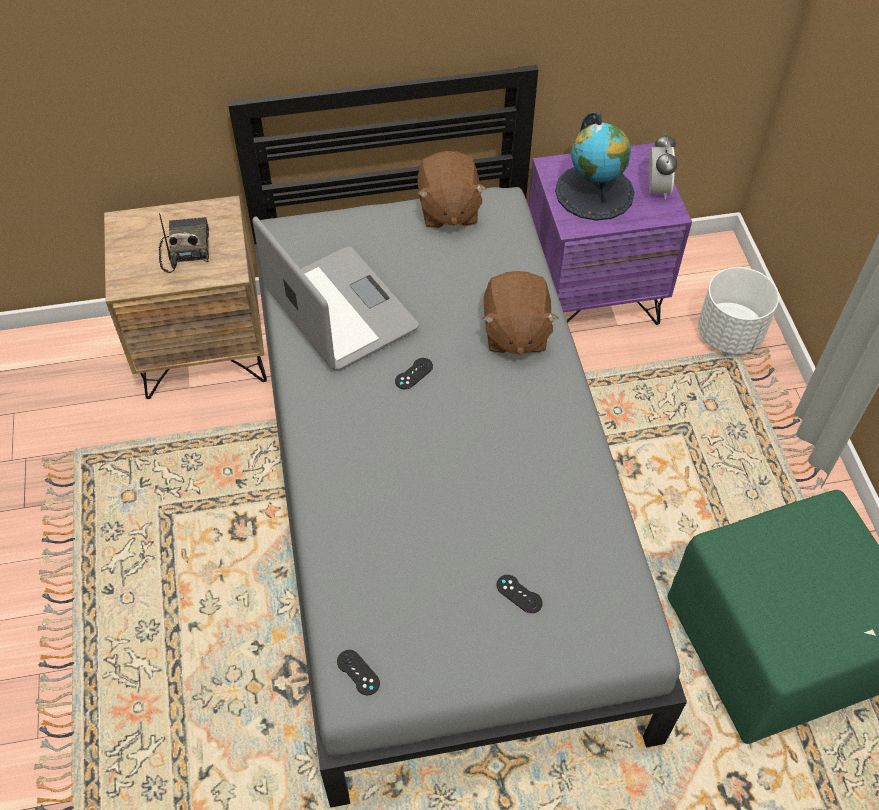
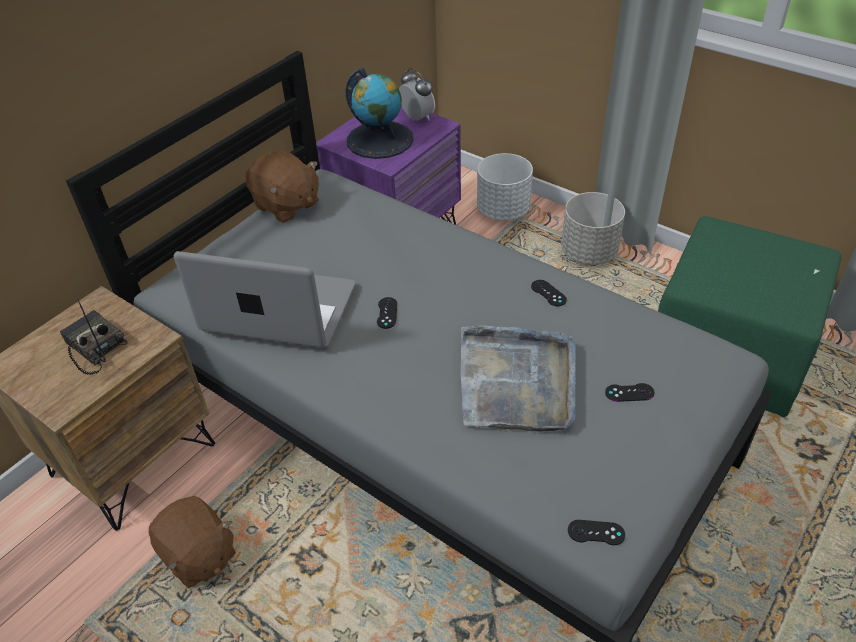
camera: 40 degrees left, 10 degrees down
(443, 511) = (516, 381): none -> grey tray
(515, 332) = (425, 246): brown plush toy -> brown plush toy (198, 556)
(563, 456) = (548, 293): none -> black game controller
(763, 440) = (588, 252): none -> grey planter

